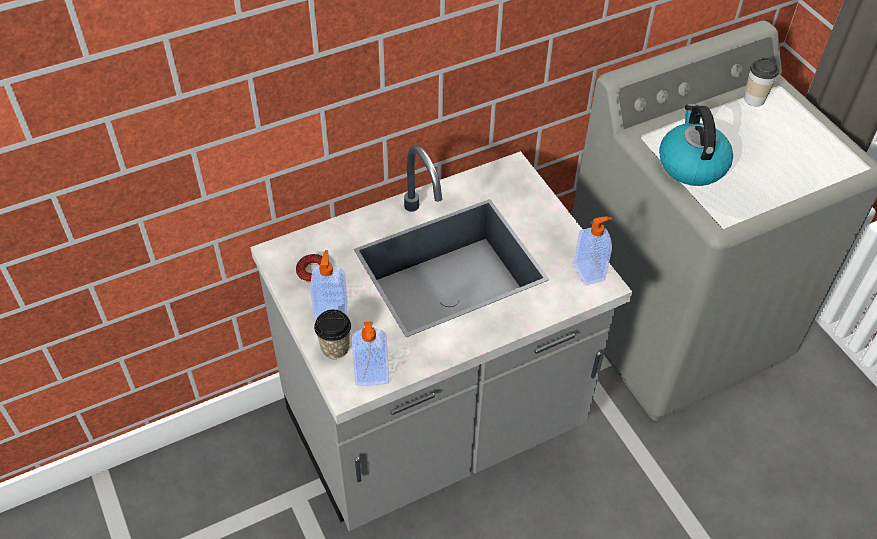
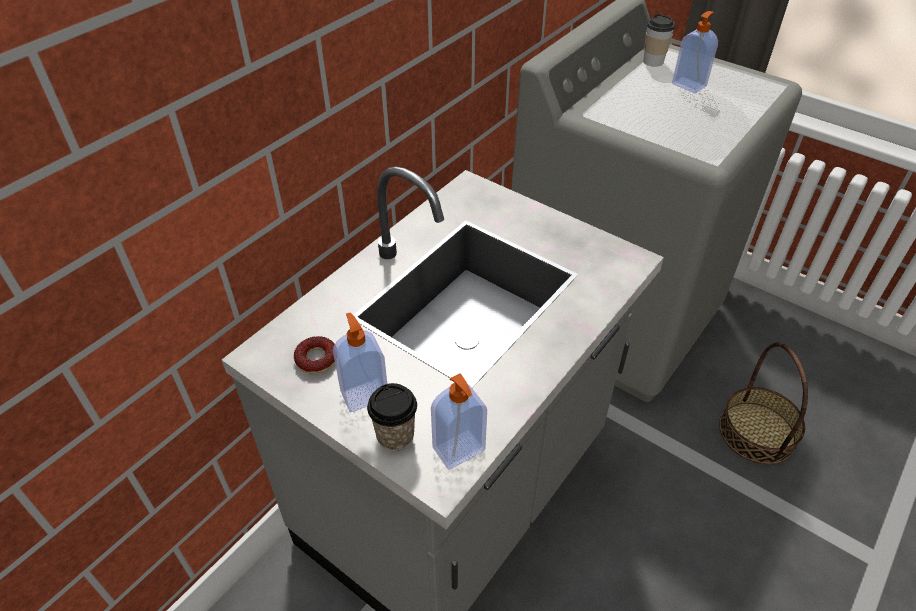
camera: 25 degrees left, 5 degrees down
(590, 272) = (611, 253): soap dispenser -> soap dispenser (689, 85)
(691, 164) = (645, 124): kettle -> none
(742, 491) = (757, 432): none -> basket

